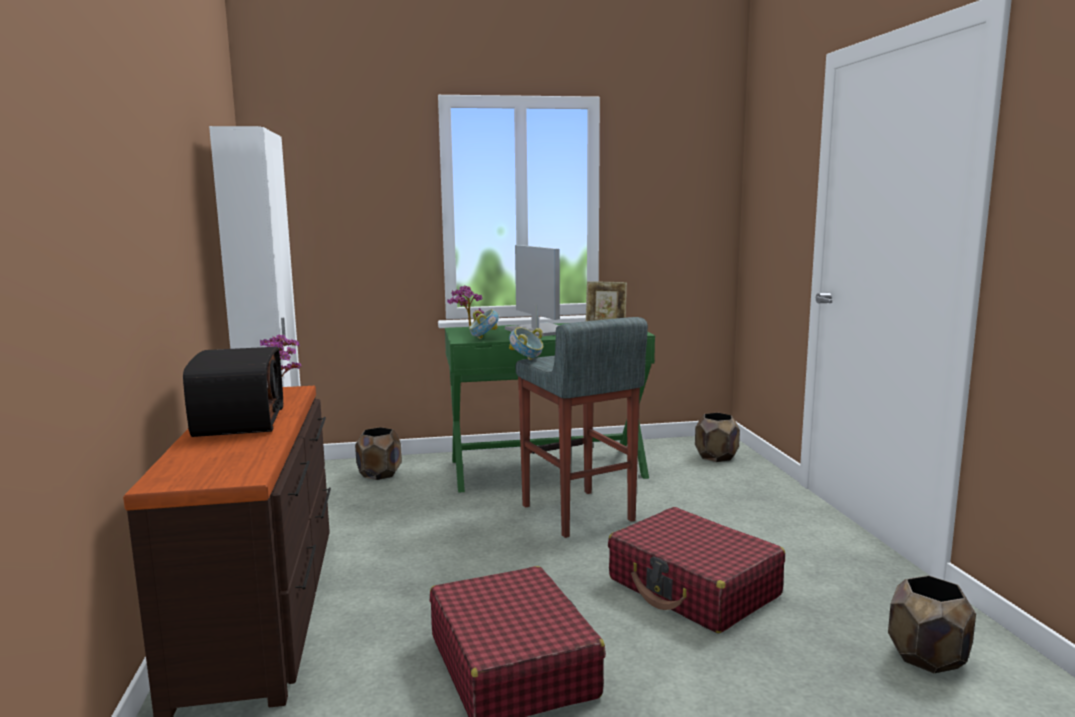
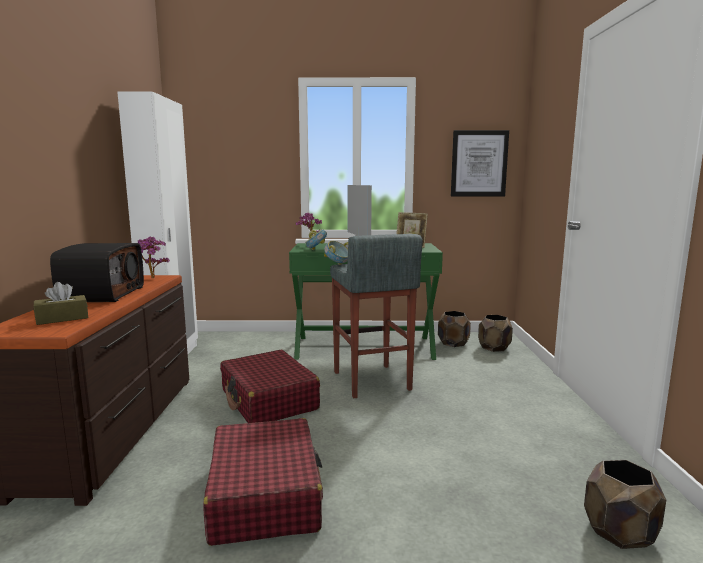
camera: 10 degrees right, 0 degrees up
(228, 460) = (62, 318): none -> brown tissue box
(380, 474) = (248, 343): brown planter -> brown planter (453, 343)
(683, 211) = (479, 163): none -> picture
(693, 588) = (435, 447): red suitcase -> red suitcase (269, 400)

